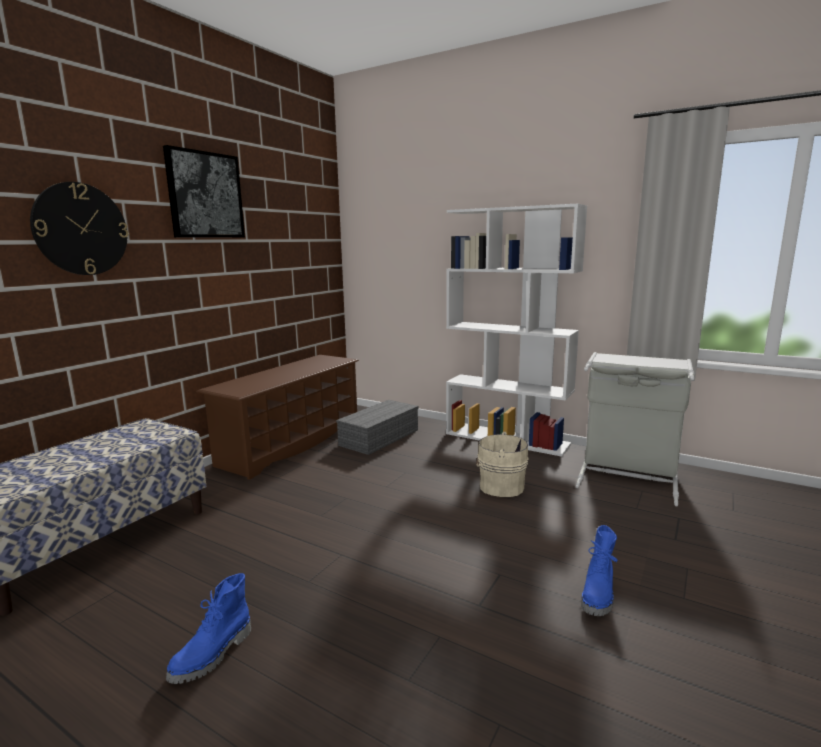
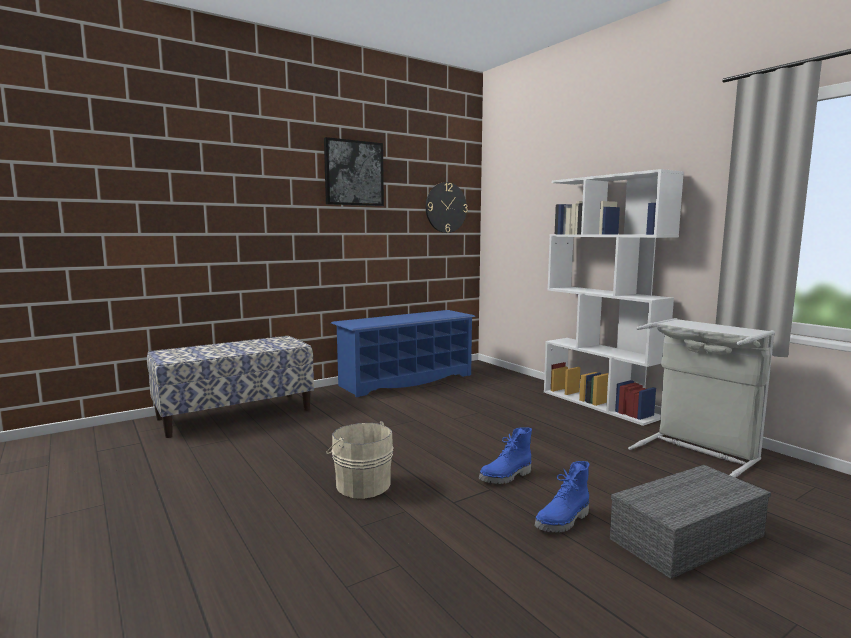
camera: 25 degrees right, 5 degrees down
(81, 229) = (259, 196): wall clock -> wall clock (446, 207)
(213, 655) = (256, 482): blue boot -> blue boot (506, 477)
(291, 444) = (406, 380): brown shoe rack -> blue shoe rack
(379, 437) = (481, 386): grey storage box -> grey storage box (687, 536)
(499, 486) = (553, 435): beige bucket -> beige bucket (361, 484)

